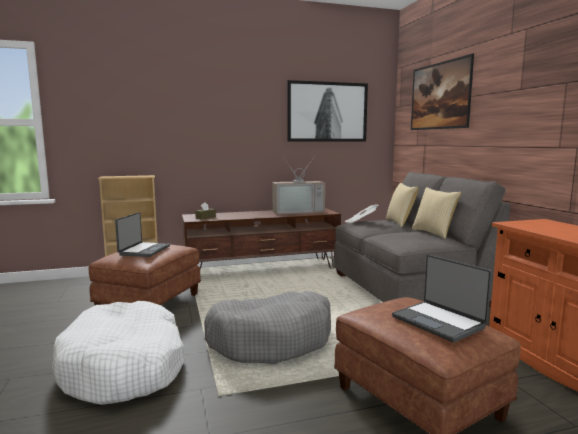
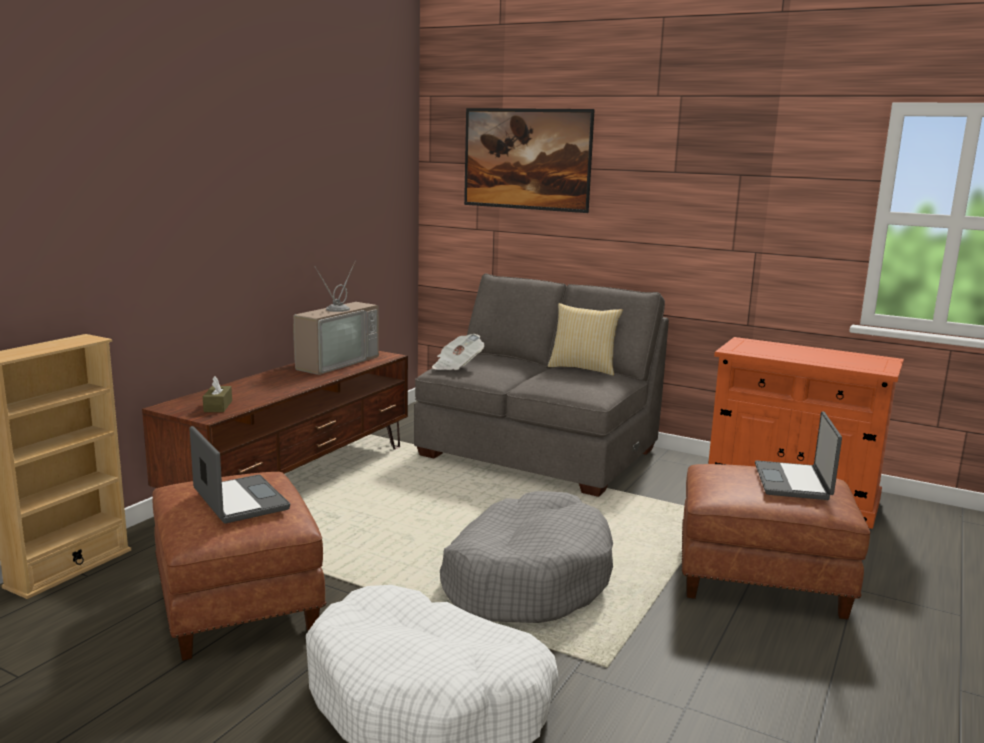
camera: 45 degrees left, 5 degrees up
(327, 112) = (343, 174): picture -> none
(400, 223) = (505, 357): pillow -> none
(439, 322) = (793, 482): laptop -> laptop turned 90 degrees clockwise

